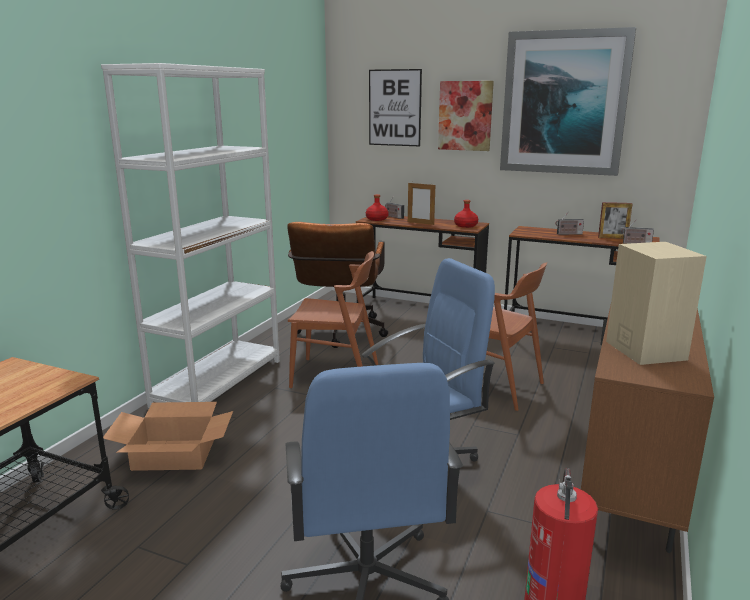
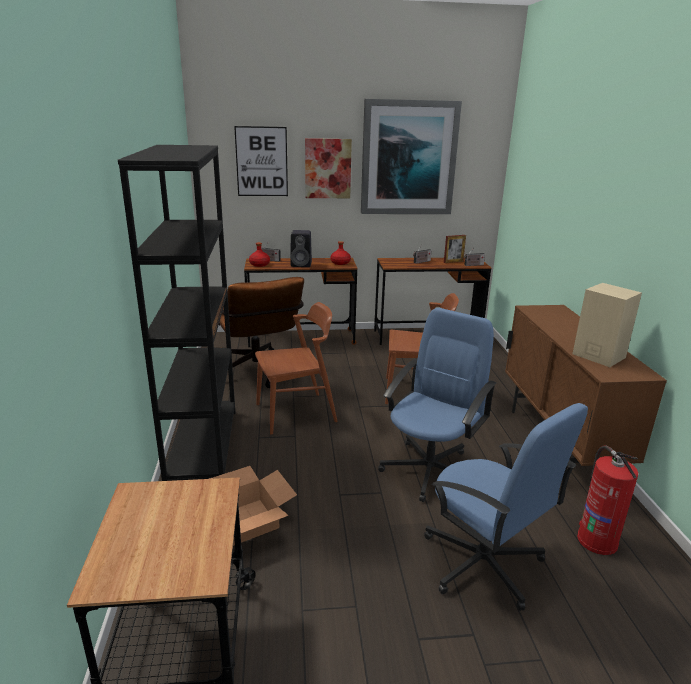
camera: 30 degrees left, 5 degrees up
(219, 382) = (203, 446): white bookcase -> black bookcase
(420, 223) = (302, 264): picture frame -> black speaker

